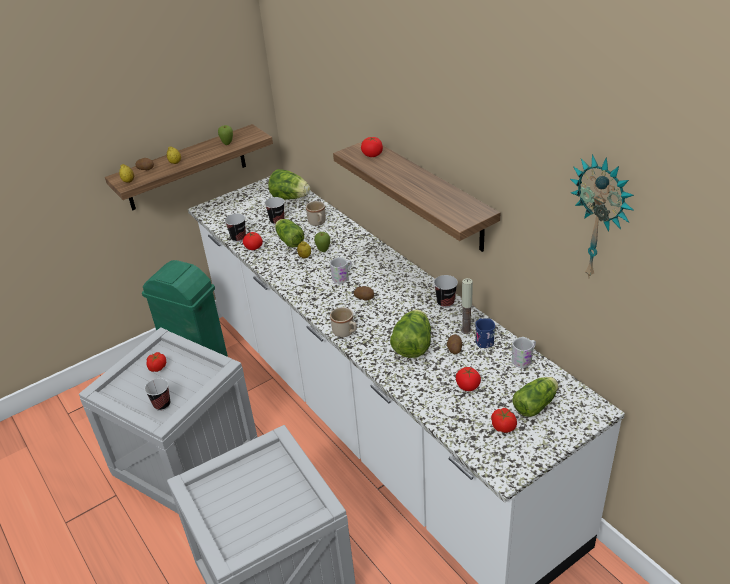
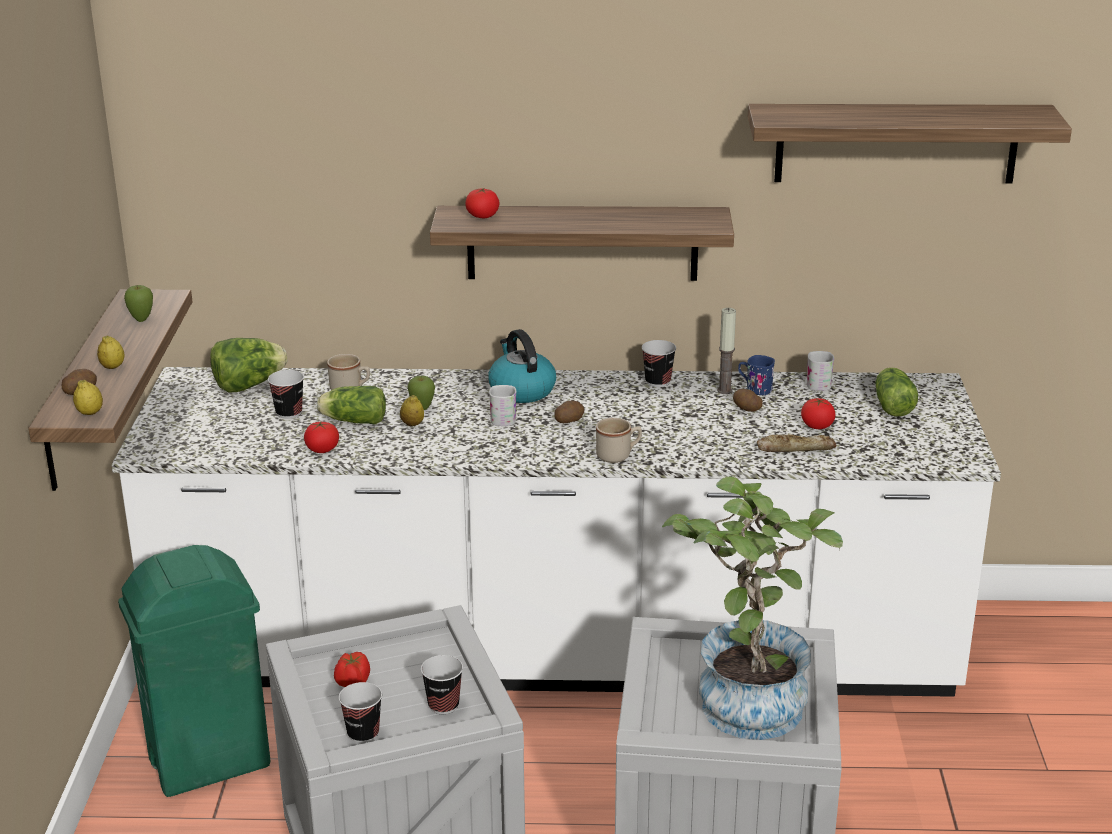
camera: 55 degrees left, 10 degrees down
(238, 238) = (275, 452): cup -> cup (363, 733)
(255, 508) = (746, 697): none -> potted plant
(378, 267) = (521, 390): none -> kettle
(412, 346) = (705, 428): lettuce -> none
(428, 391) = (795, 448): none -> bread
(503, 427) = (903, 433): tomato -> none
(601, 219) = (896, 143): wall clock -> shelf

